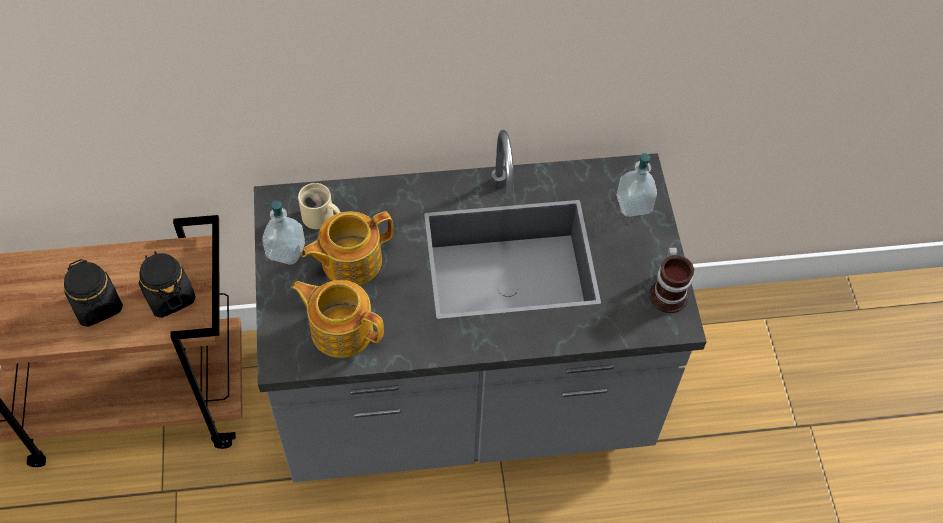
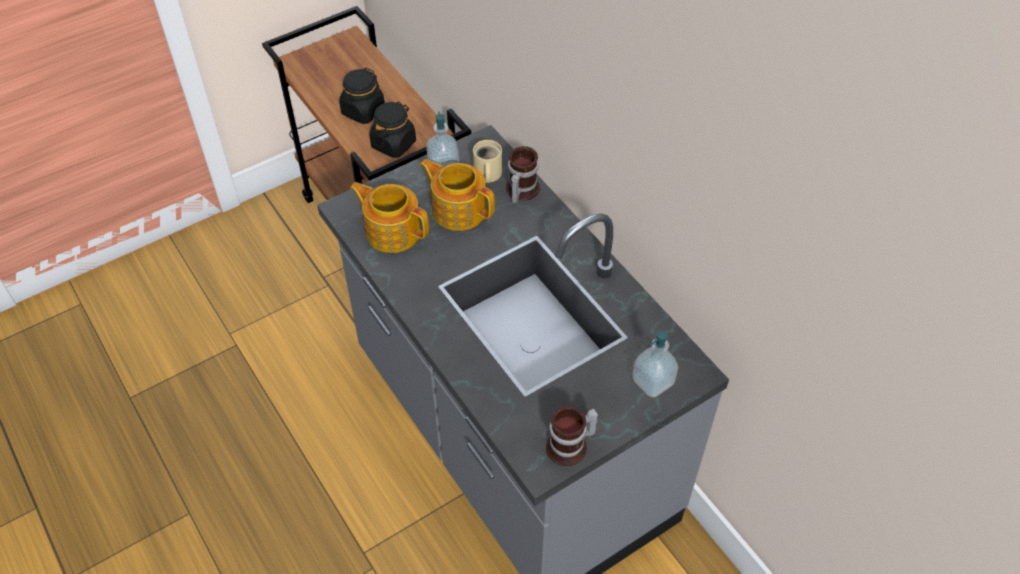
camera: 65 degrees right, 5 degrees down
(341, 329) = (392, 231): teapot -> teapot turned 60 degrees counterclockwise
(359, 201) = (520, 190): none -> mug

